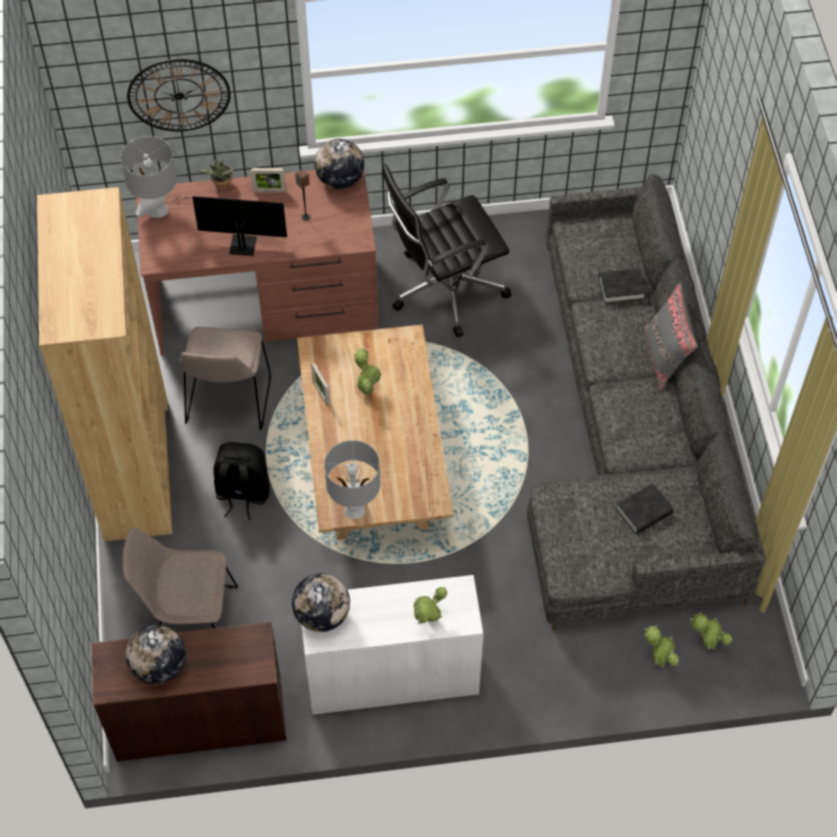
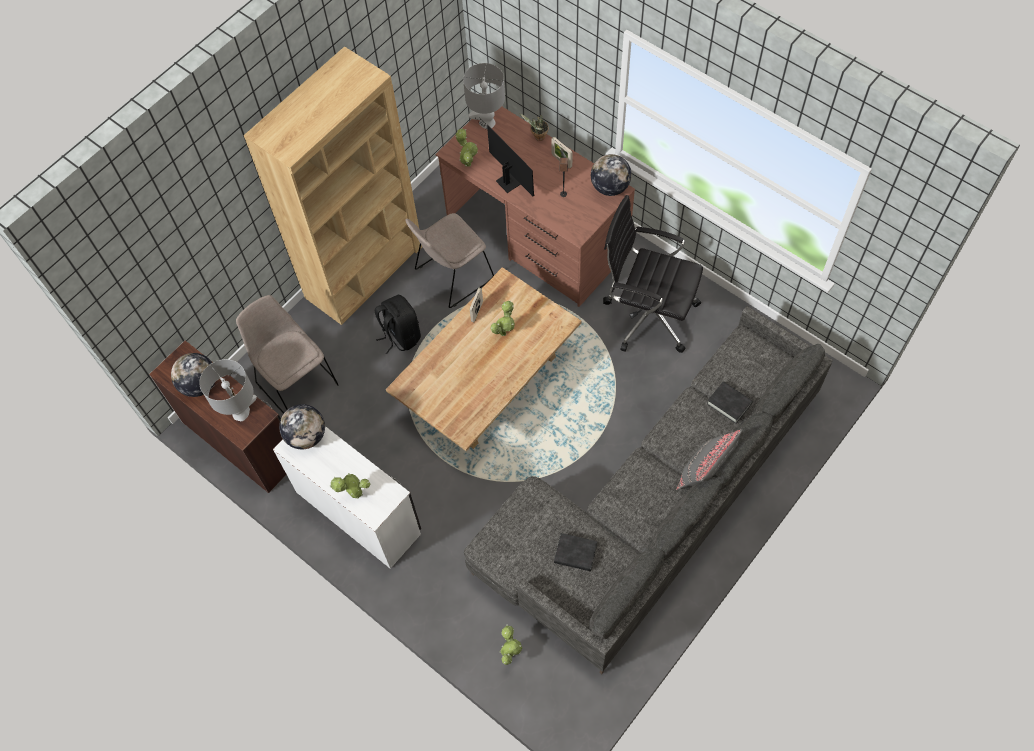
camera: 50 degrees right, 5 degrees up
(179, 95) = (539, 54): wall clock -> none
(354, 509) = (417, 395): grey table lamp -> grey table lamp (241, 412)
(706, 644) = (549, 672): potted plant -> potted plant (467, 163)

